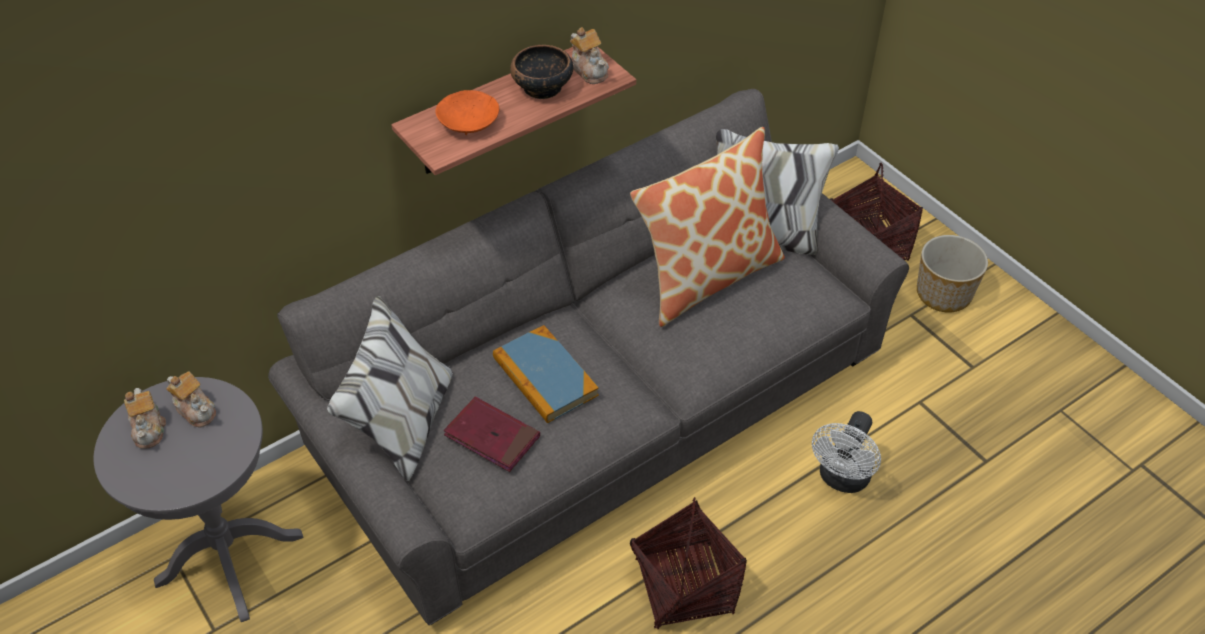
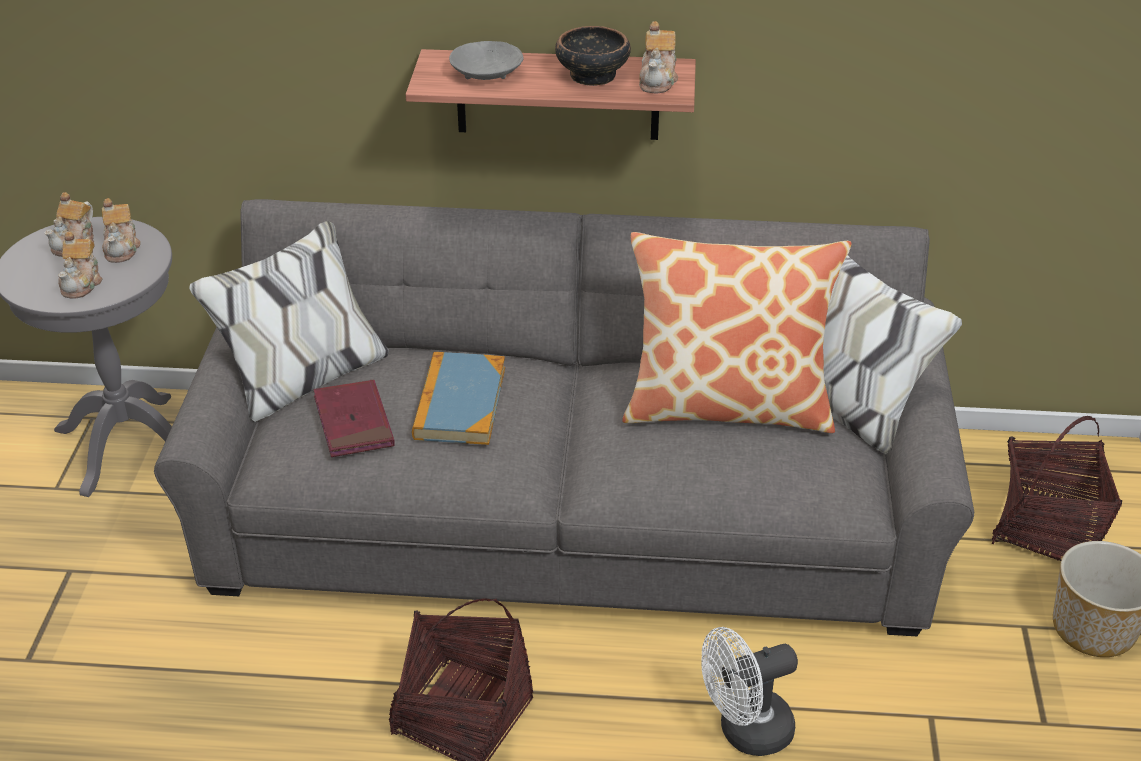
camera: 40 degrees right, 10 degrees down
(203, 458) = (82, 283): none -> teapot
(469, 122) = (487, 73): orange bowl -> grey bowl

